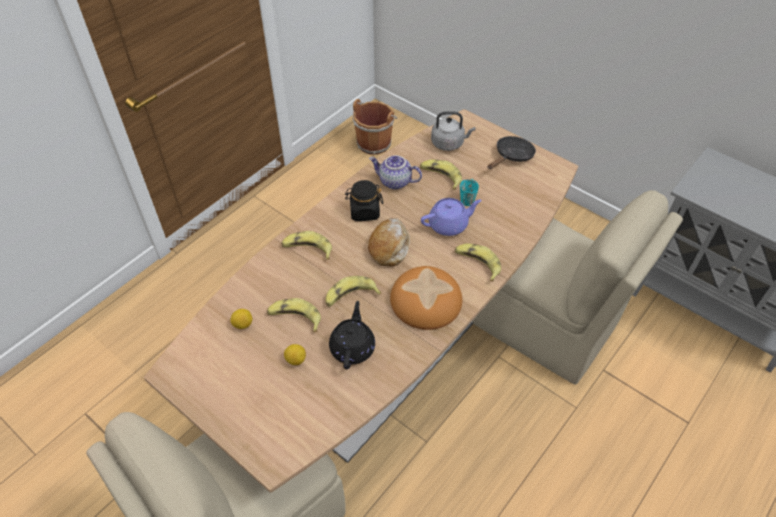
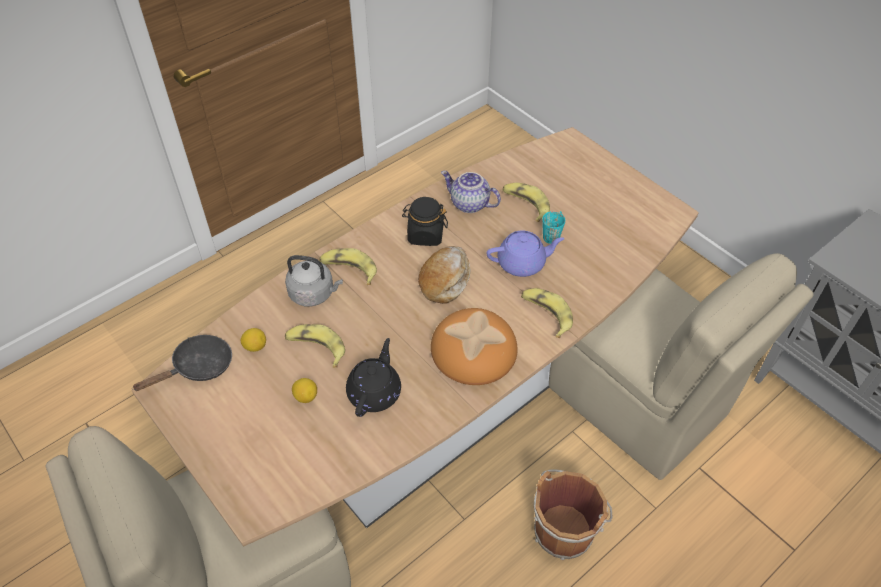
camera: 10 degrees right, 0 degrees up
(350, 296) = (386, 331): banana -> none
(374, 142) = (476, 156): brown bucket -> brown bucket (564, 529)
(449, 143) = (545, 166): grey kettle -> grey kettle (314, 294)
(512, 156) = (618, 191): black frying pan -> black frying pan (198, 367)

